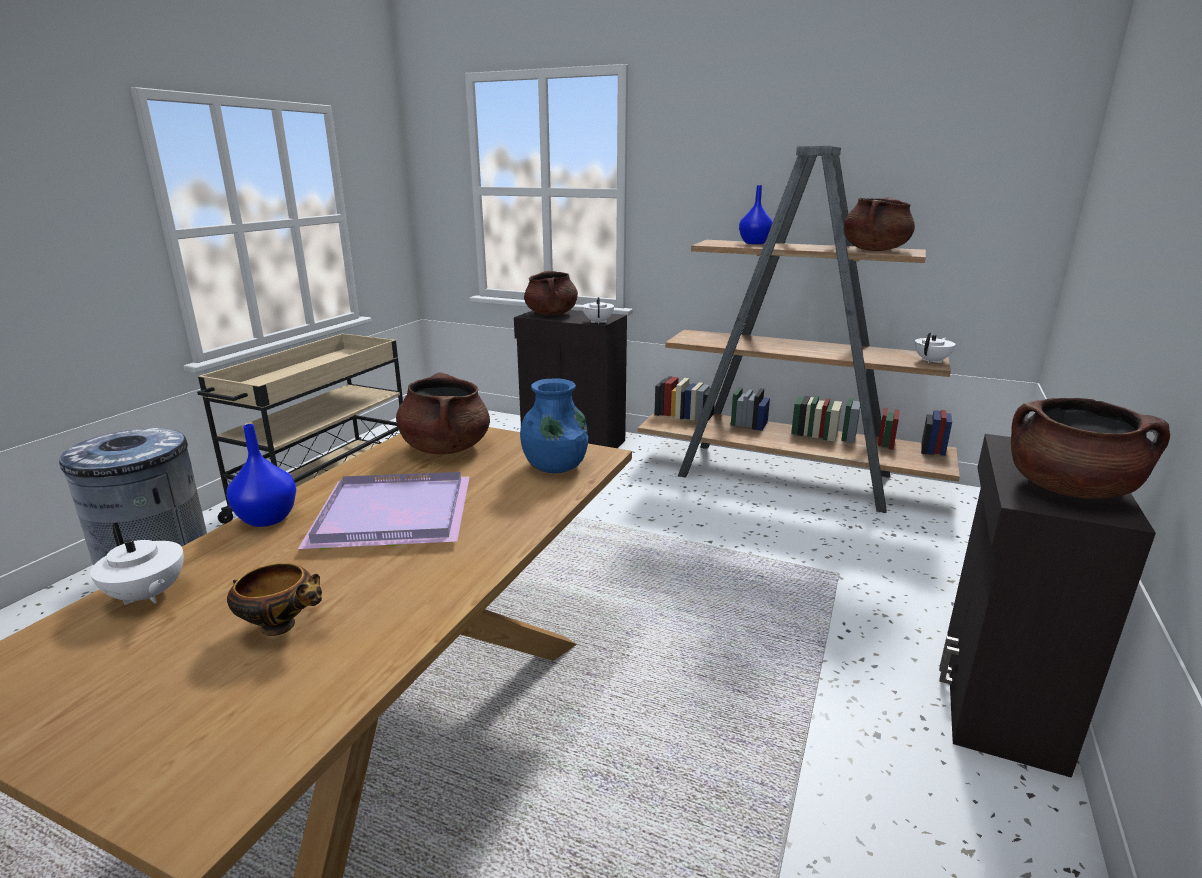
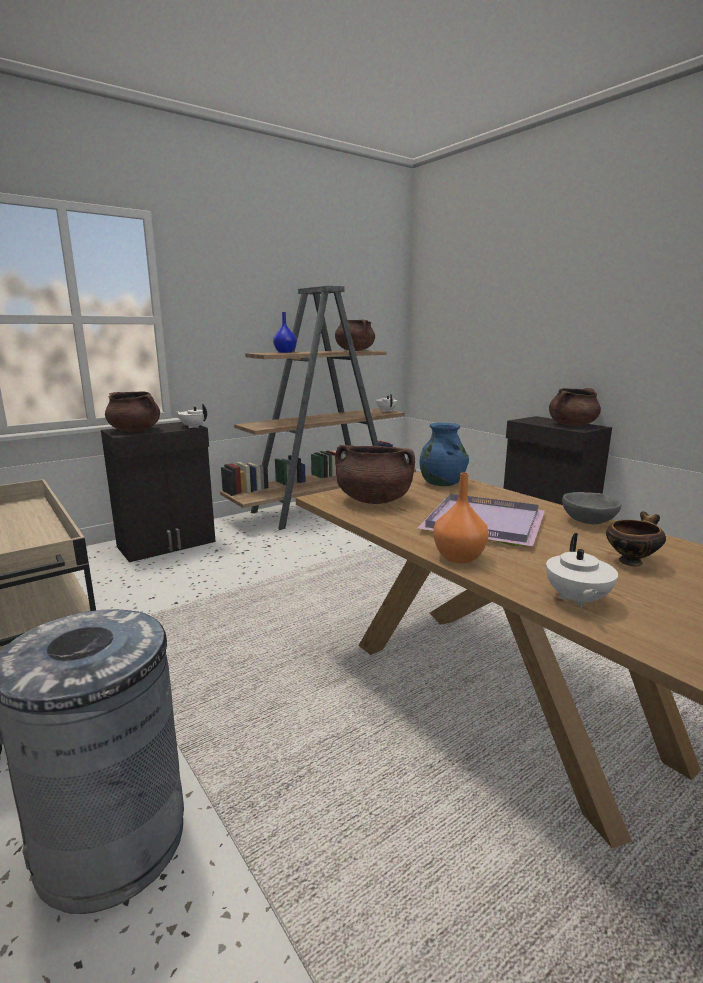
camera: 60 degrees left, 5 degrees down
(147, 596) = (576, 600): white teapot -> white teapot turned 120 degrees clockwise
(268, 518) = (458, 557): blue vase -> orange vase
(445, 583) = (588, 522): none -> grey bowl

